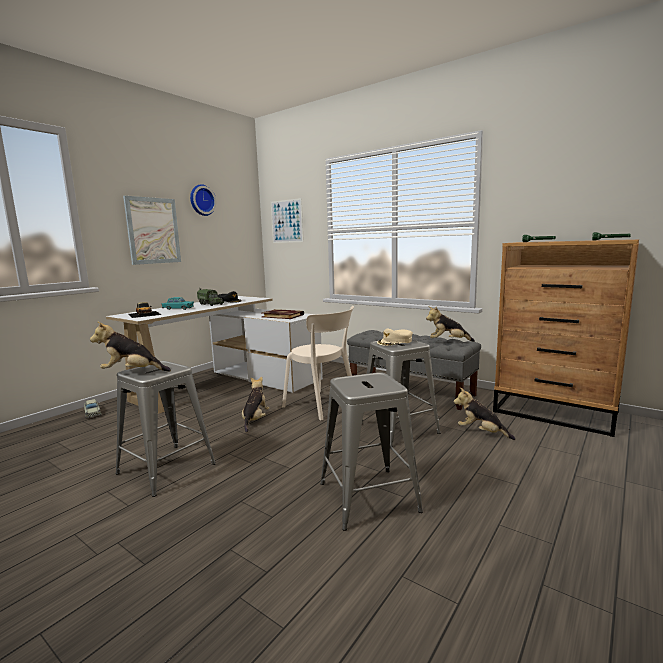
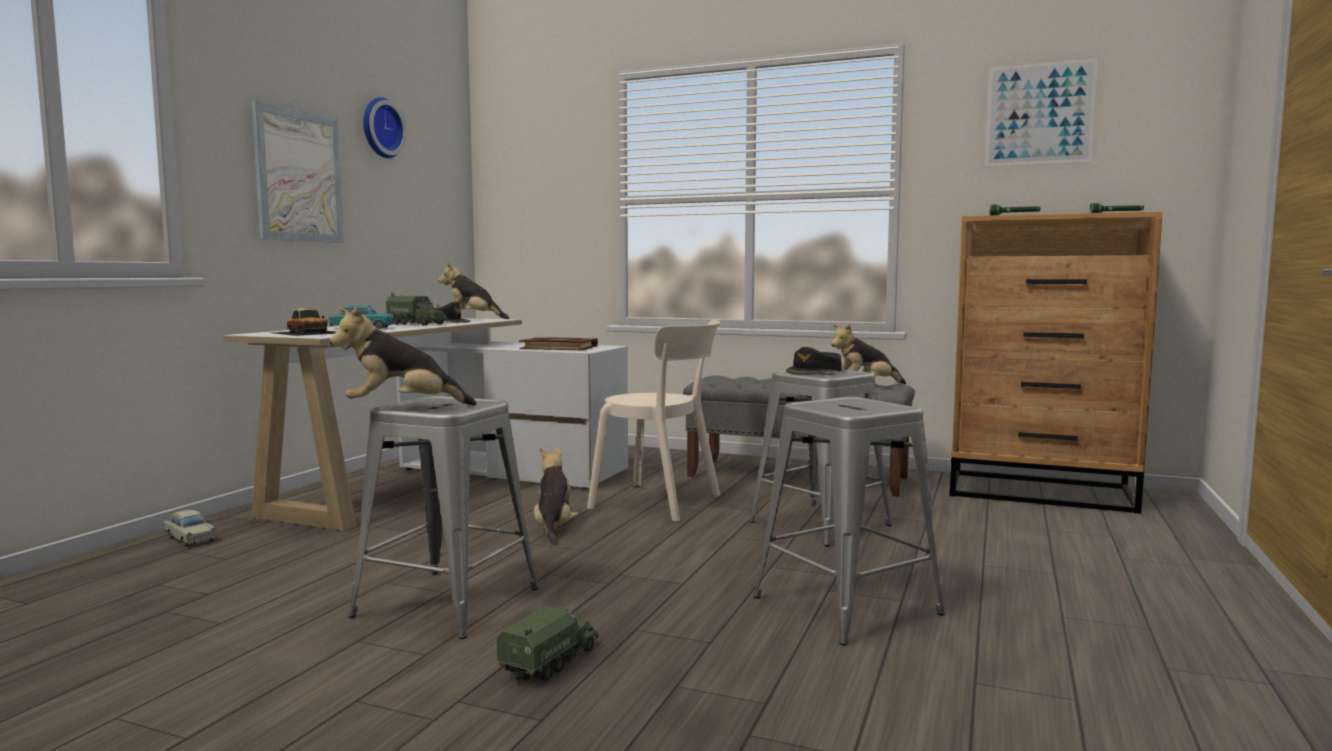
camera: 15 degrees left, 5 degrees down
(181, 519) = (551, 661): none -> toy truck
(287, 221) = (531, 182): picture -> picture (1039, 114)
(395, 342) = (814, 371): beige cap -> black cap
(481, 433) = (953, 521): plush toy -> plush toy (473, 318)

